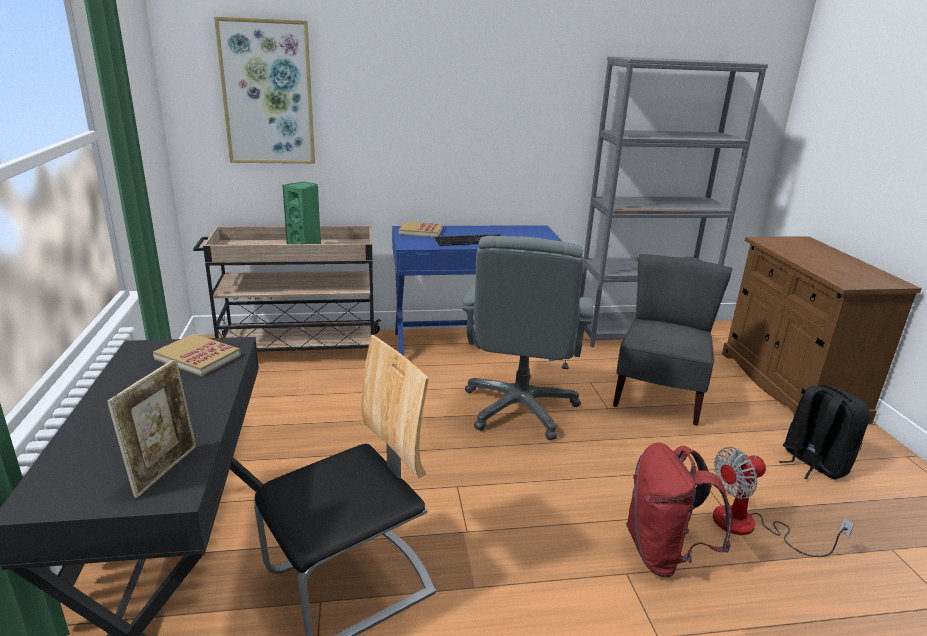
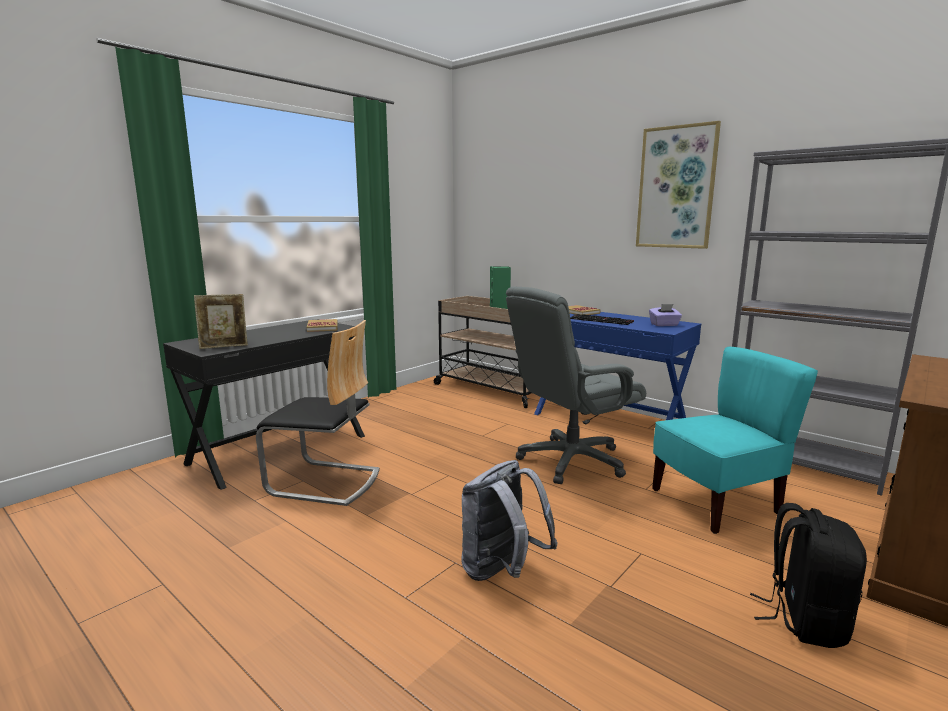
camera: 50 degrees right, 10 degrees down
(267, 93) = (503, 208): picture -> picture (676, 188)
(531, 235) = (664, 325): none -> purple tissue box
(658, 397) = (716, 503): grey chair -> turquoise chair
(664, 554) = (501, 572): red backpack -> grey backpack
(750, 526) = (611, 605): fan -> none

